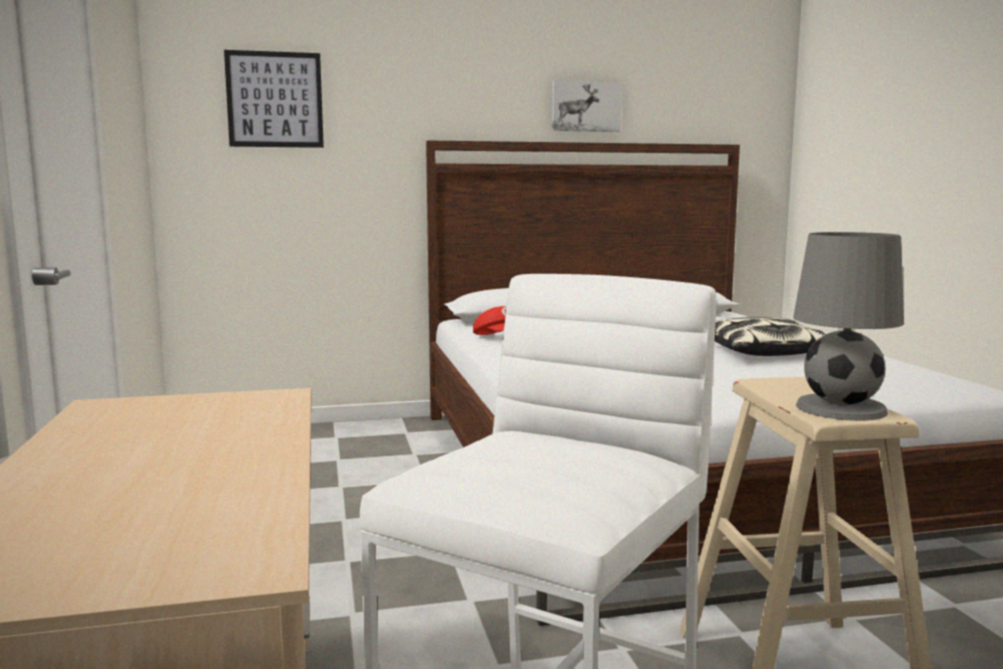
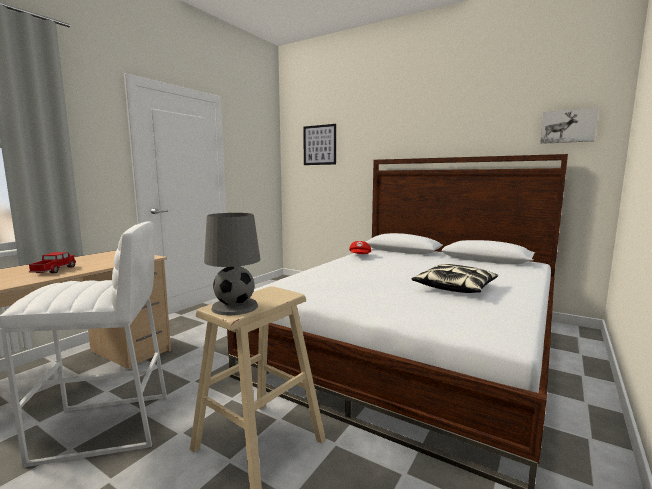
camera: 45 degrees right, 0 degrees up
(185, 473) = (54, 270): none -> toy truck
(585, 106) = (461, 136): picture -> picture (568, 126)

